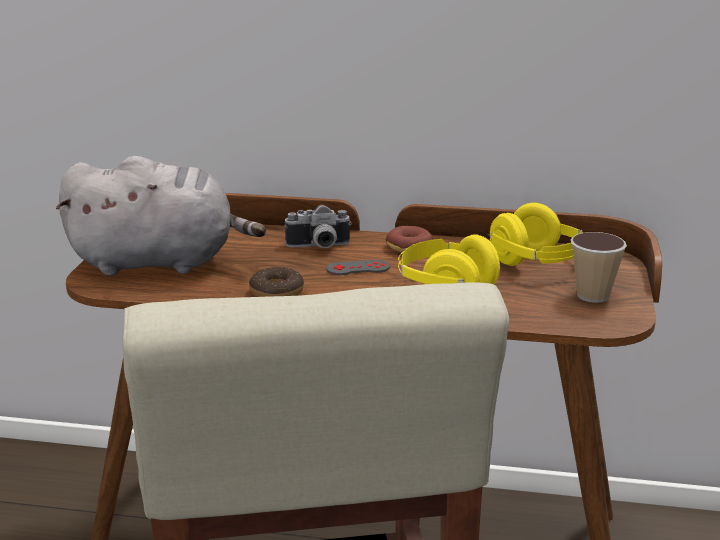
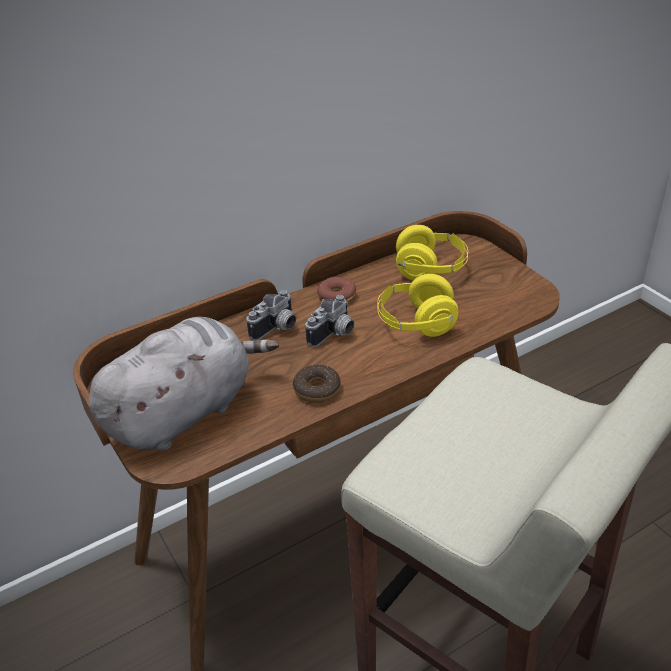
camera: 40 degrees left, 15 degrees up
(358, 268) = (334, 335): grey game controller -> camera
(593, 296) = (498, 281): cup -> none

